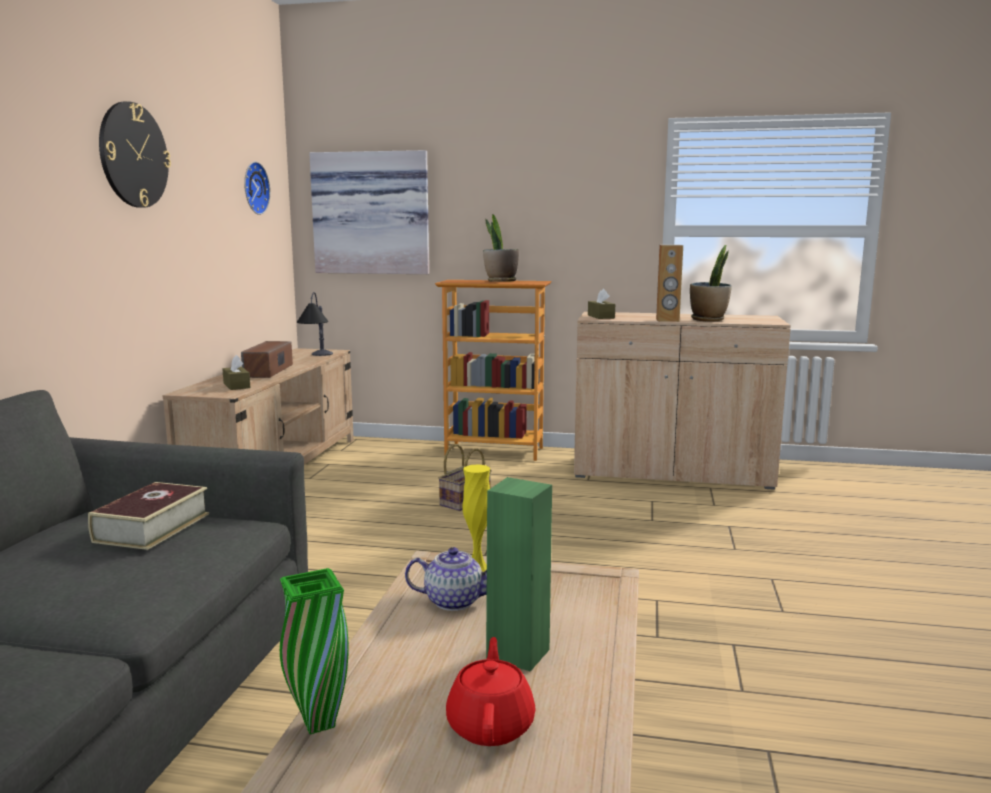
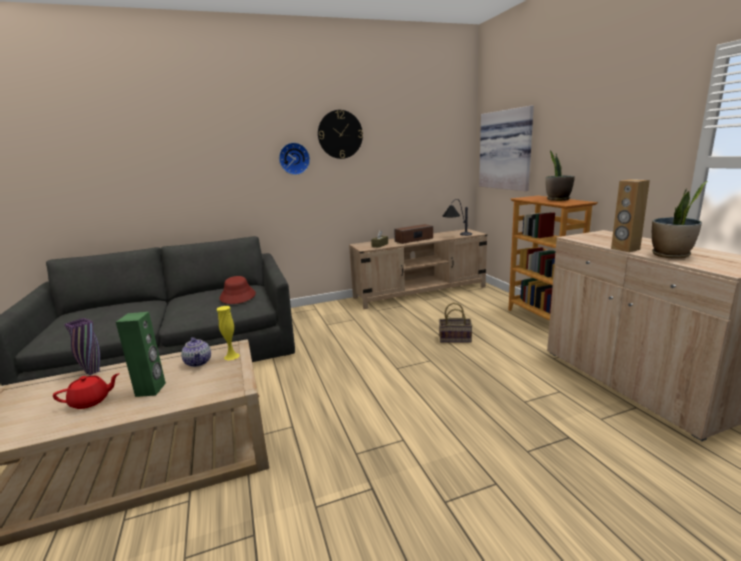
camera: 60 degrees right, 5 degrees up
(152, 527) = (238, 296): book -> red hat
(253, 188) = (437, 140): wall clock -> wall clock (294, 158)
(319, 723) = (92, 372): green vase -> purple vase
(601, 316) = (588, 236): brown tissue box -> none

